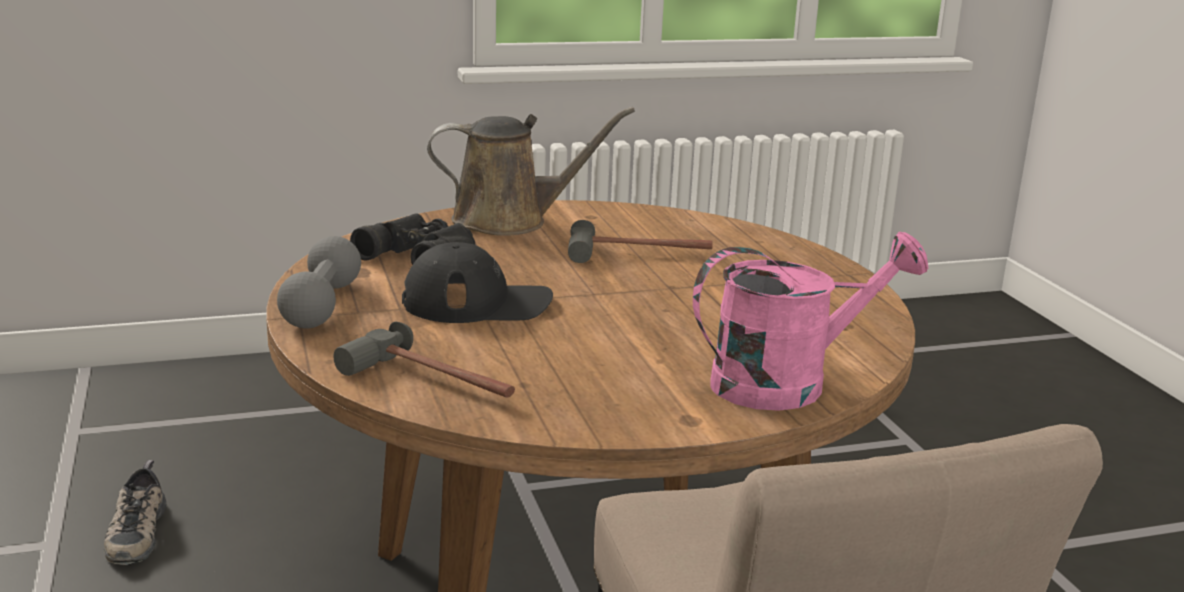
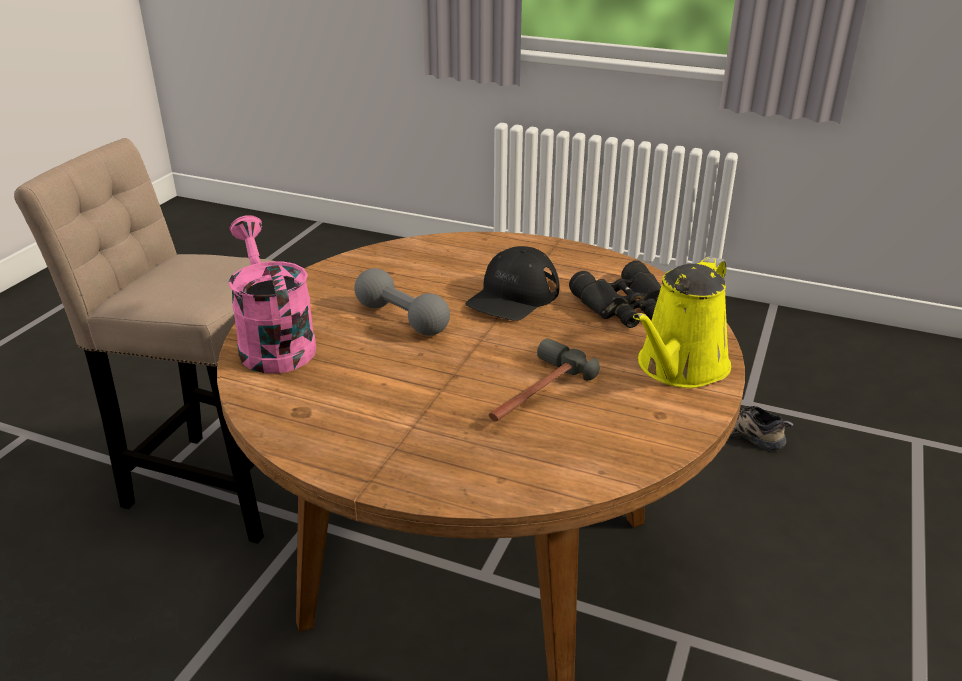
camera: 130 degrees right, 10 degrees up
(322, 305) = (563, 254): grey dumbbell -> grey dumbbell (402, 318)
(432, 382) = (425, 253): hammer -> none
(509, 221) = (679, 368): brown watering can -> yellow watering can
(787, 383) = (273, 343): pink watering can -> pink watering can turned 135 degrees clockwise

